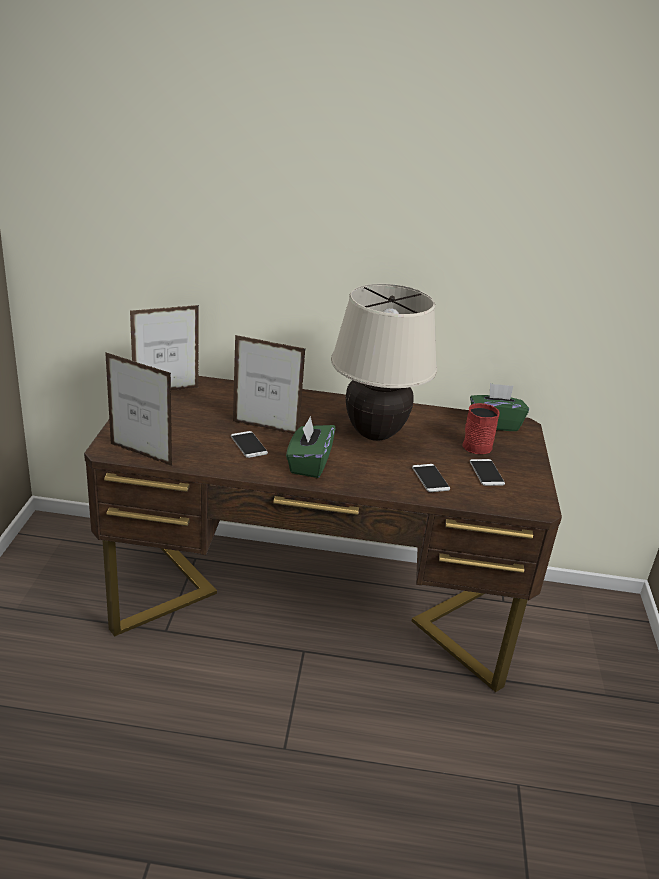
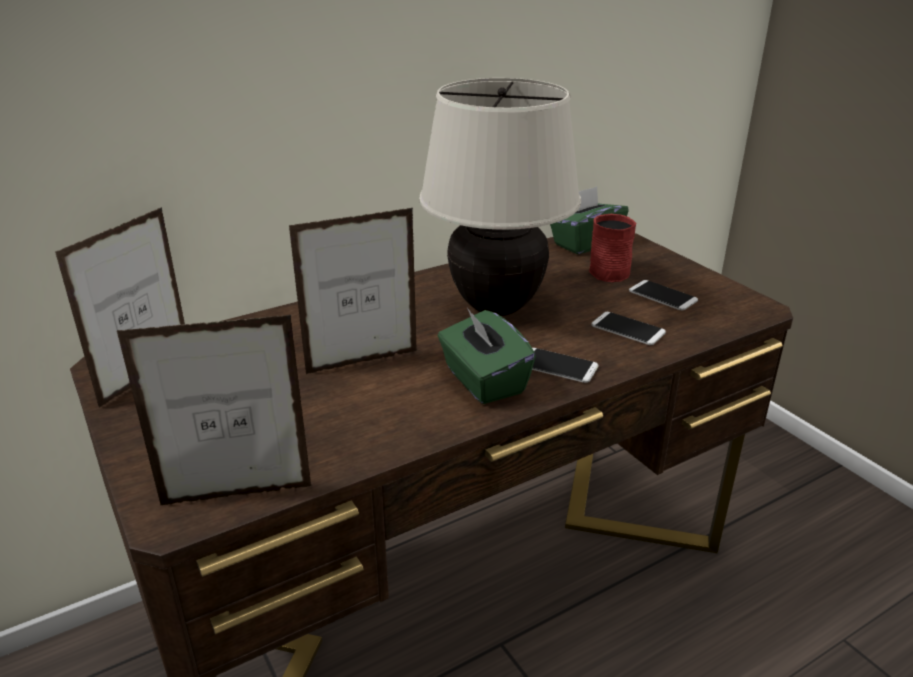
camera: 35 degrees left, 0 degrees up
(249, 445) = (374, 395): phone -> phone (558, 366)

